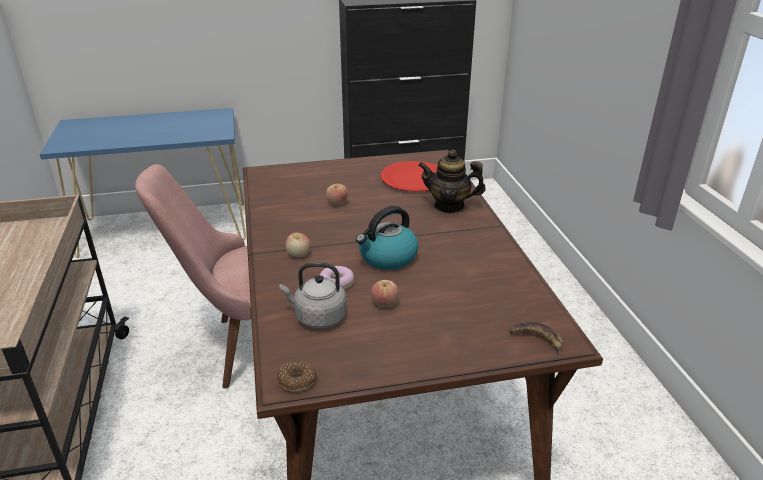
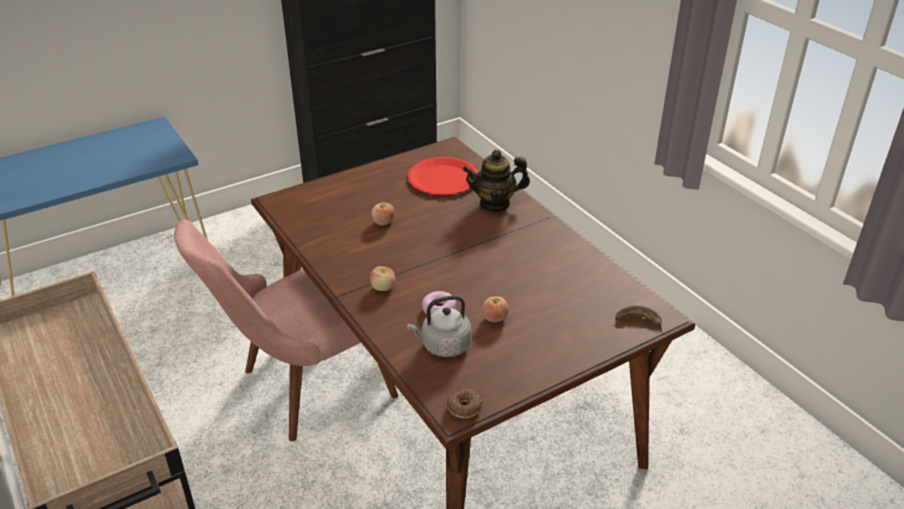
camera: 20 degrees left, 5 degrees up
(387, 257) = (469, 272): kettle -> none

